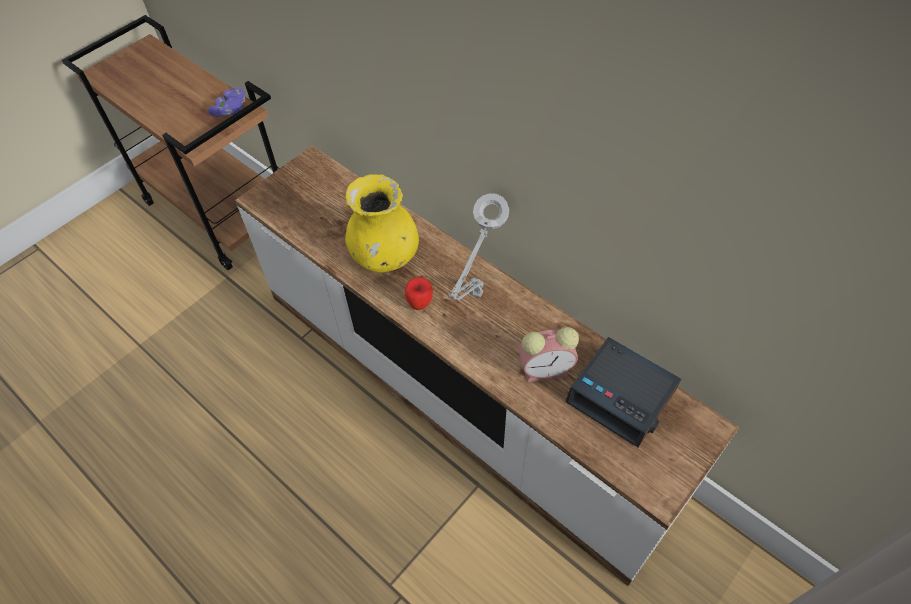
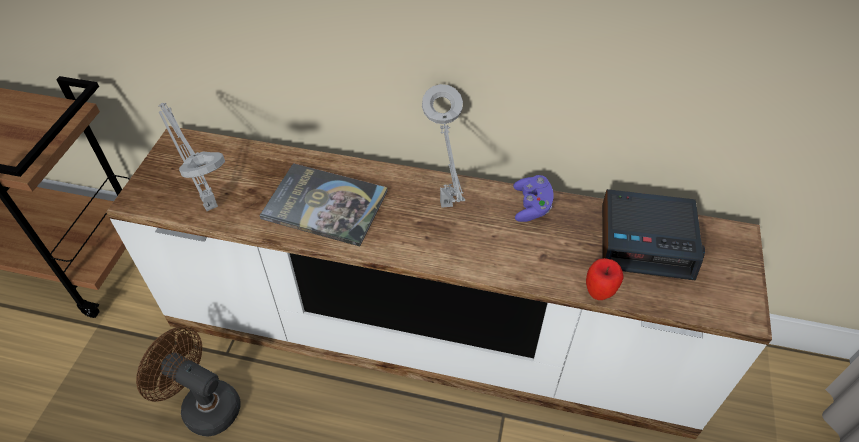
camera: 30 degrees left, 5 degrees down
(230, 110) = (49, 116): purple game controller -> purple game controller (531, 206)
(266, 370) = (203, 405): none -> brown fan
(304, 222) = (209, 204): none -> grey table lamp
(385, 256) = (325, 205): yellow vase -> book
(420, 305) = (395, 238): apple -> apple (599, 293)
(546, 369) = (563, 246): alarm clock -> none

